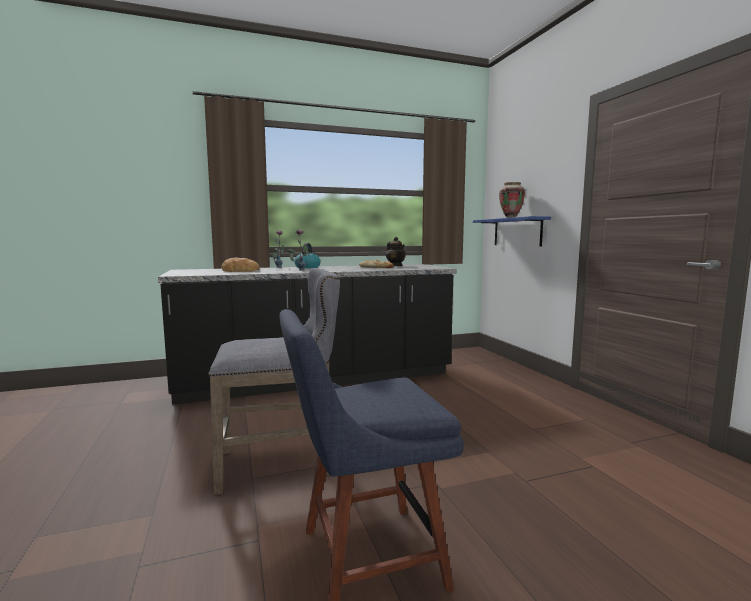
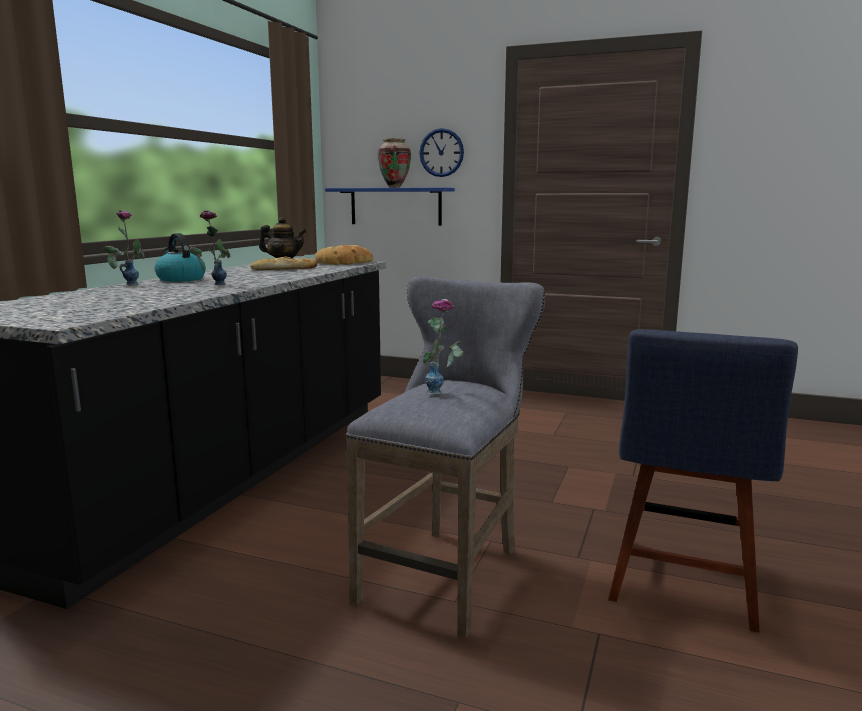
camera: 50 degrees left, 5 degrees up
(239, 271) = (121, 299): bread -> bread (345, 263)
(273, 340) = (444, 392): none -> vase
(545, 189) = (441, 152): none -> wall clock

